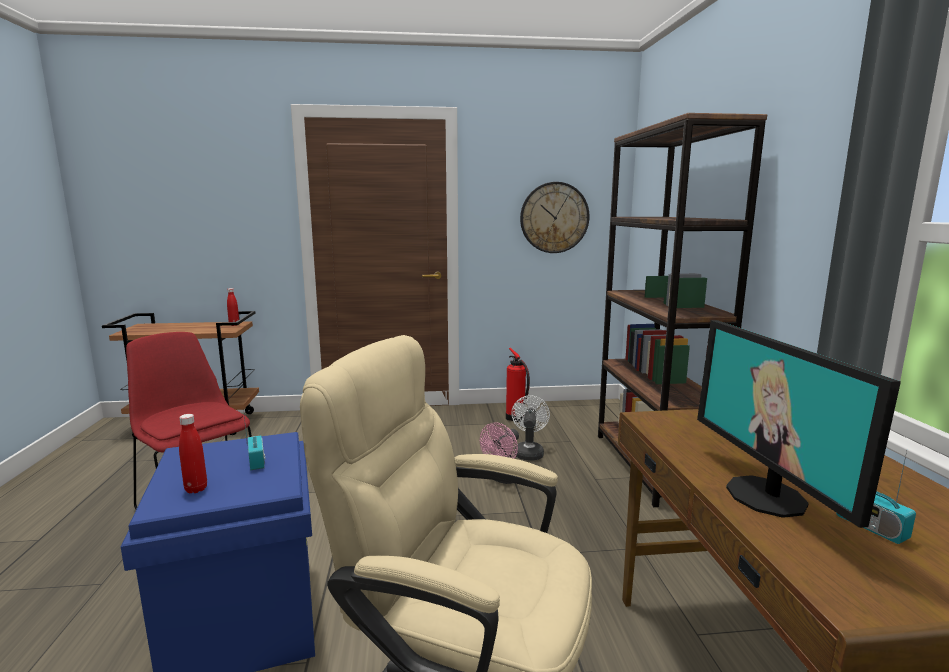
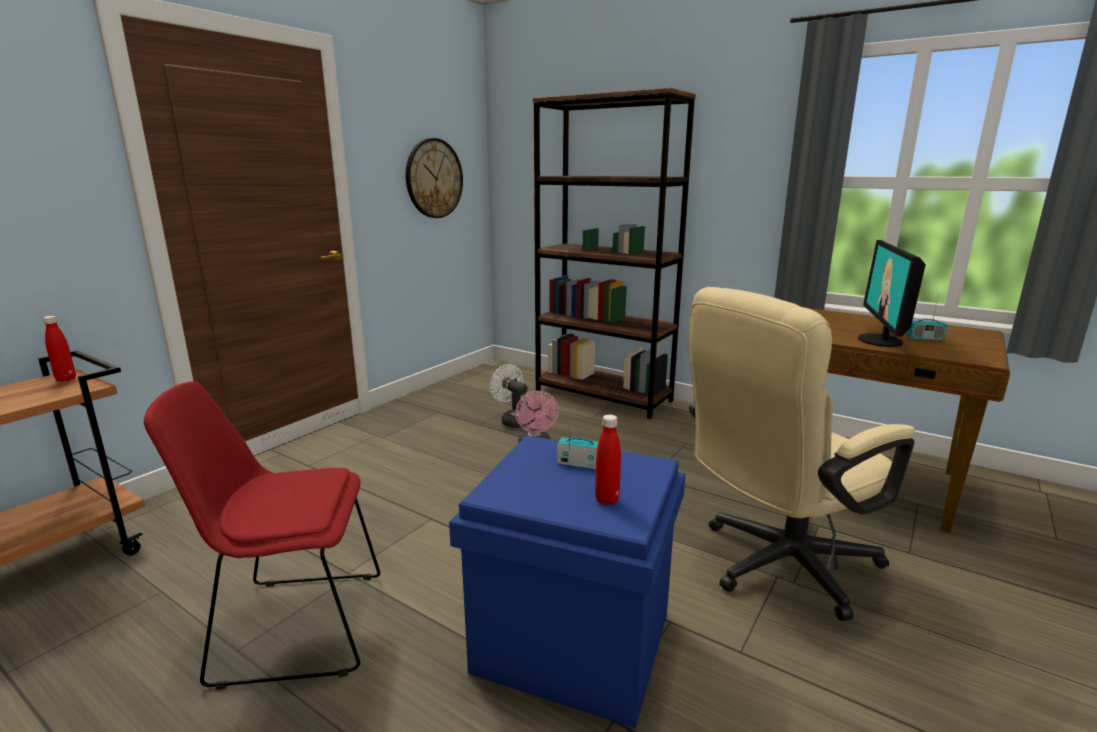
camera: 50 degrees left, 5 degrees up
(516, 419) = (449, 401): fire extinguisher -> none
(768, 496) = (881, 340): monitor -> monitor turned 75 degrees clockwise

